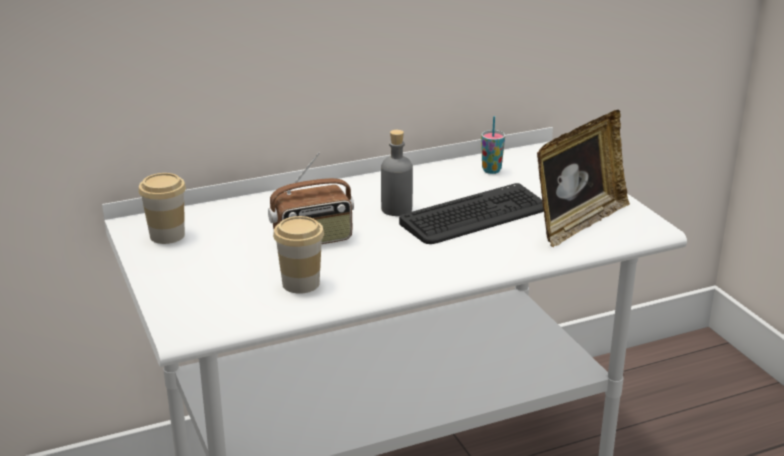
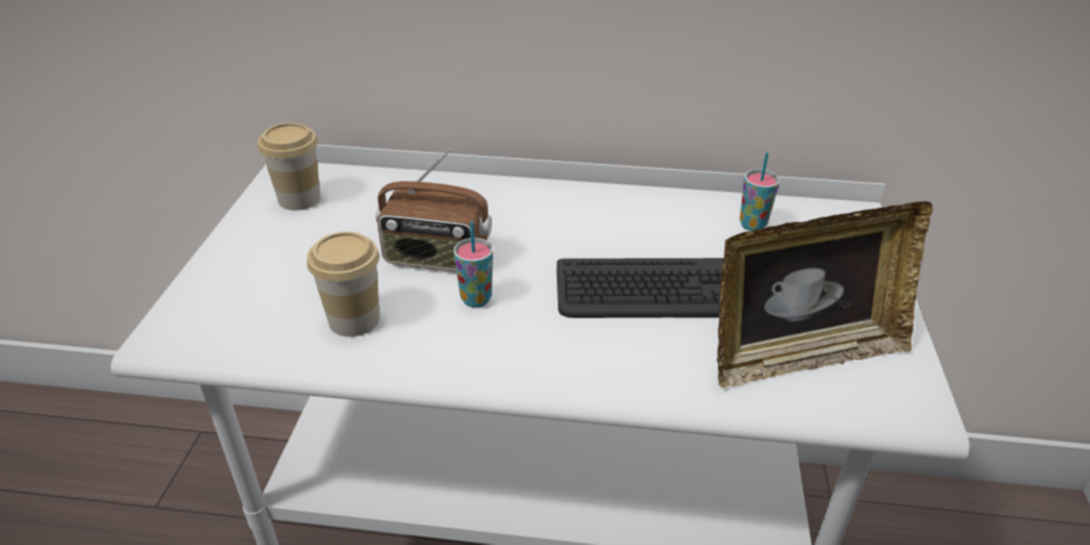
camera: 30 degrees right, 10 degrees up
(366, 252) = (476, 299): none -> cup
(396, 209) = (576, 246): grey bottle -> none

